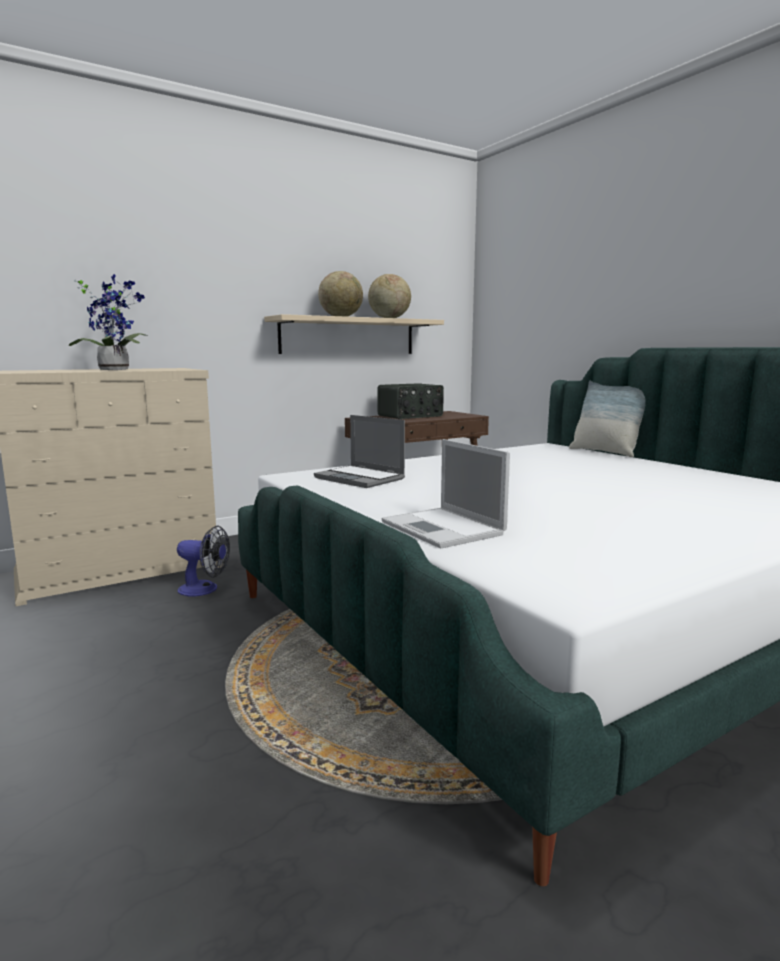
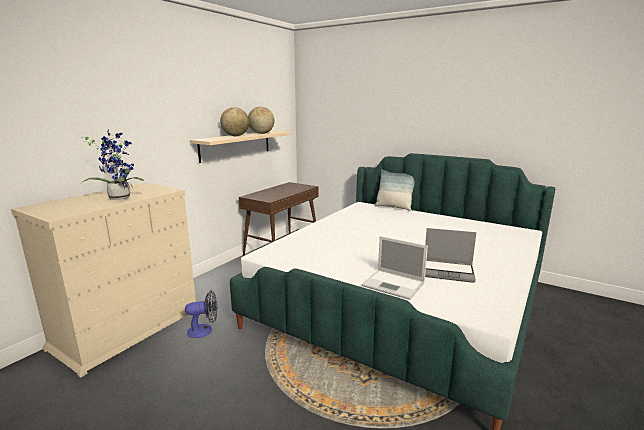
camera: 25 degrees left, 5 degrees up
(361, 478) = (304, 250): laptop -> laptop (448, 271)
(410, 416) = (276, 190): radio -> none

